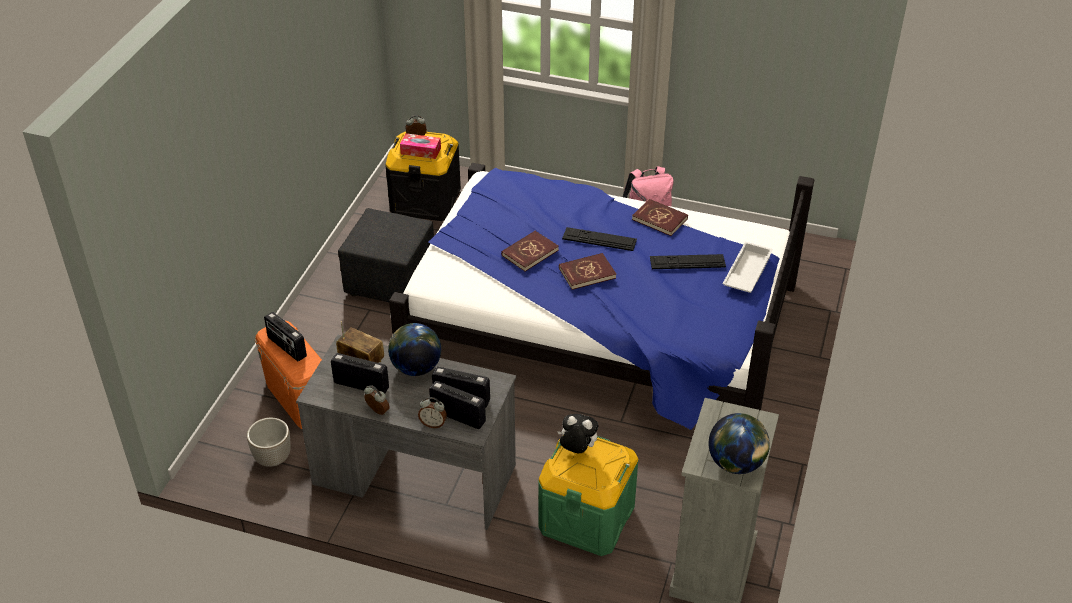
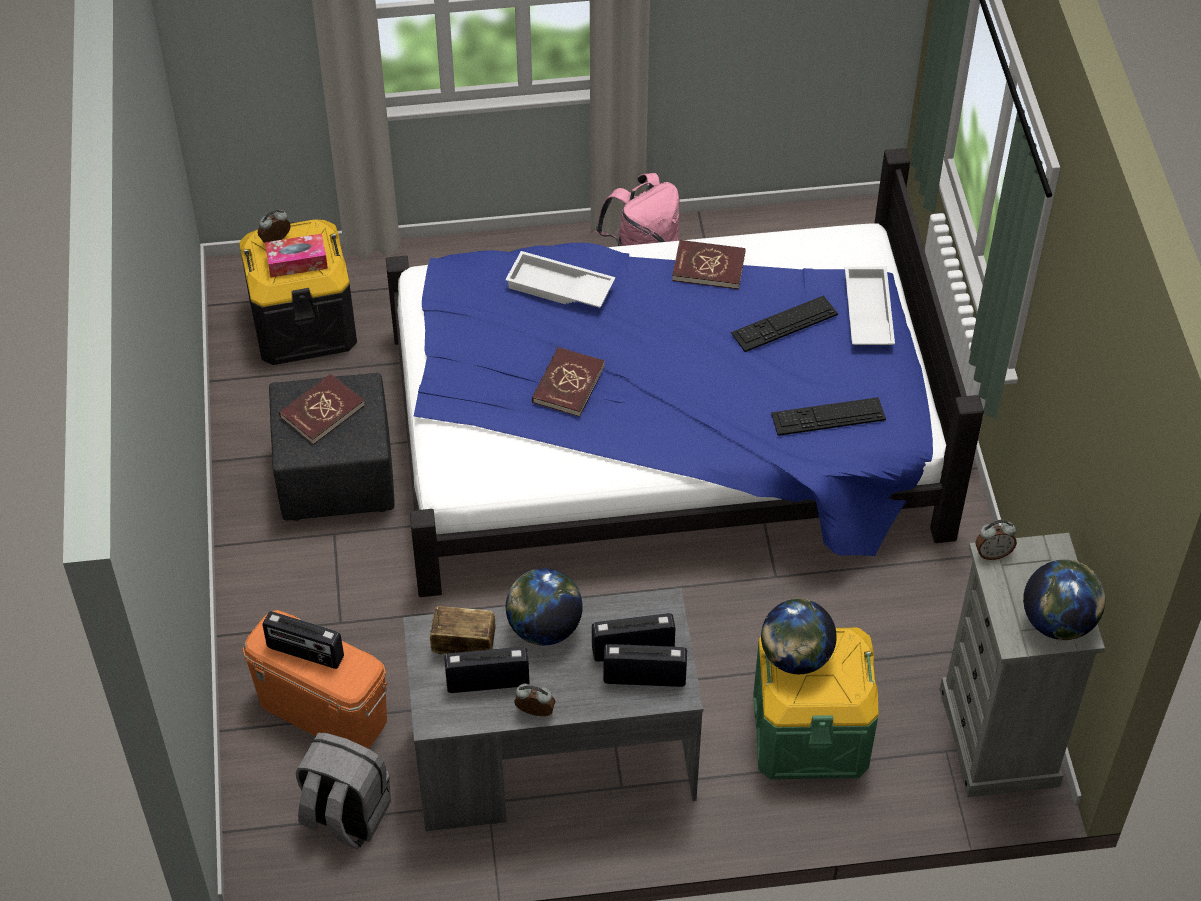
camera: 25 degrees left, 10 degrees up
(272, 458) = (345, 815): planter -> grey backpack
(433, 424) = (619, 702): alarm clock -> alarm clock (992, 553)
(558, 203) = (558, 288): none -> white tray
(577, 449) = (795, 657): plush toy -> globe
(587, 273) = (664, 389): red book -> red book (322, 411)
(599, 239) = (648, 328): keyboard -> keyboard (828, 416)

